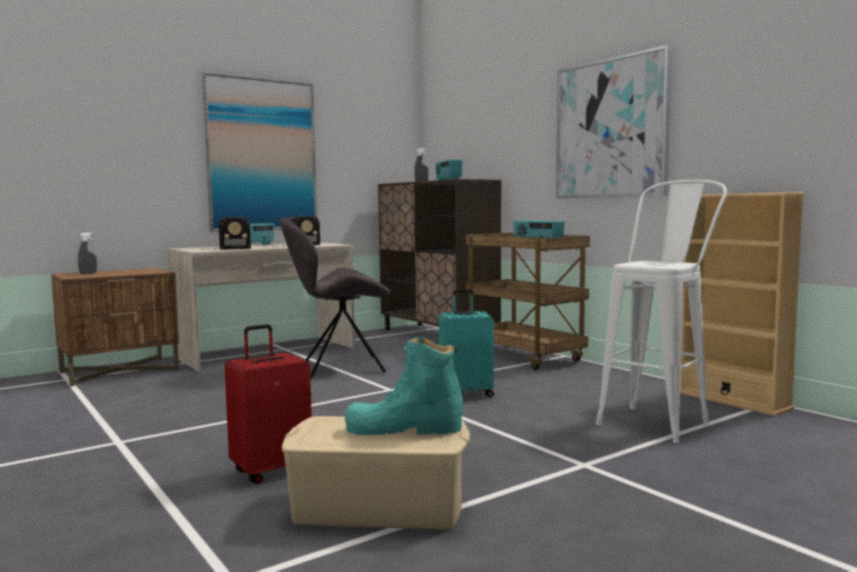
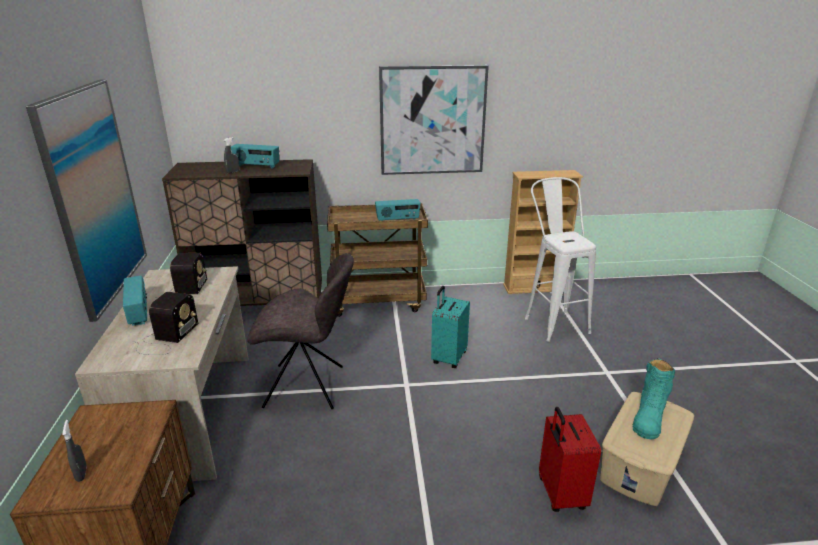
camera: 60 degrees left, 20 degrees up
(340, 367) = (308, 387): grey chair -> grey chair turned 105 degrees counterclockwise

